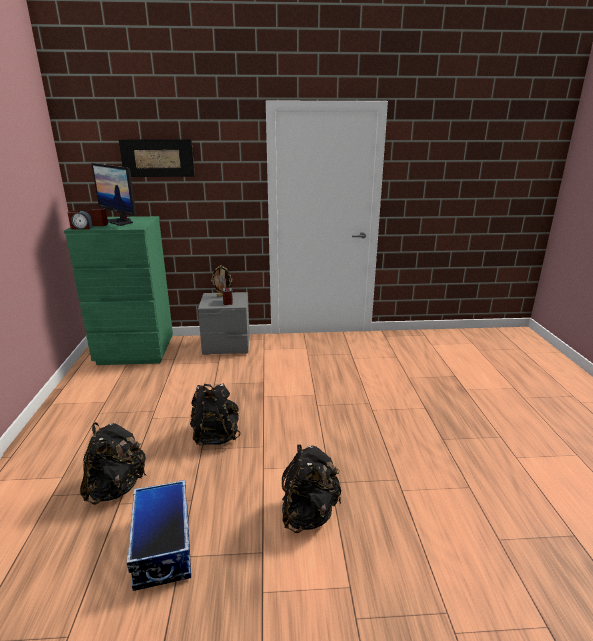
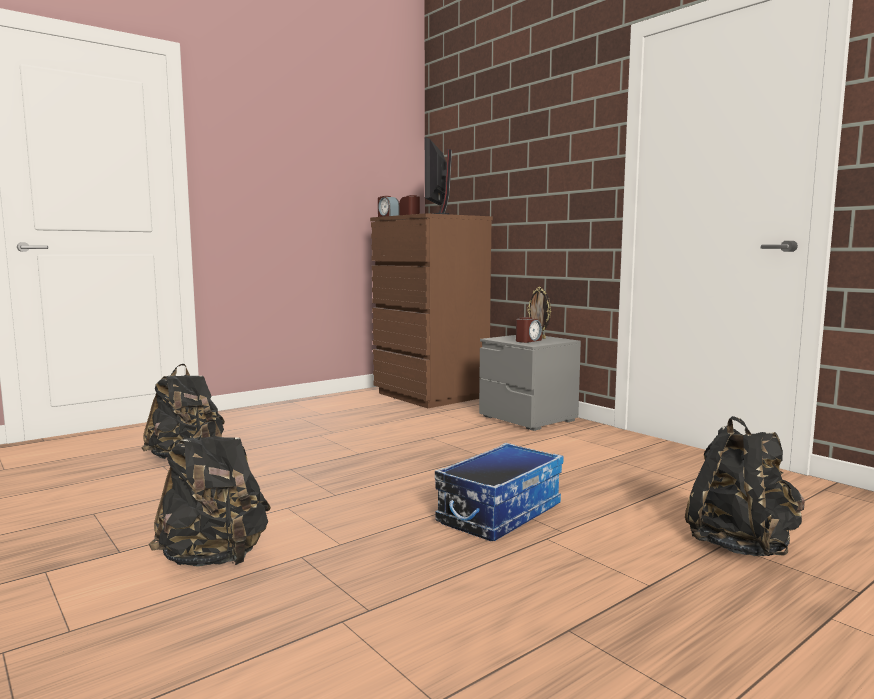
camera: 55 degrees right, 15 degrees down
(136, 351) = (432, 395): green dresser -> brown dresser
(157, 158) = (502, 139): picture -> none
(162, 546) = (106, 501): storage box -> storage box (499, 513)
(215, 436) = (324, 467): black backpack -> black backpack (740, 545)

